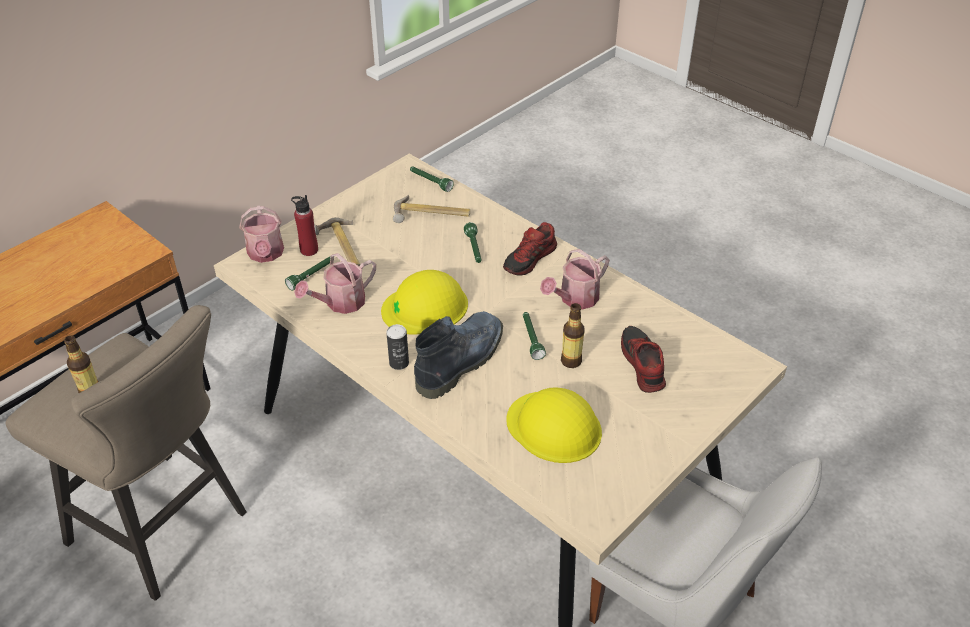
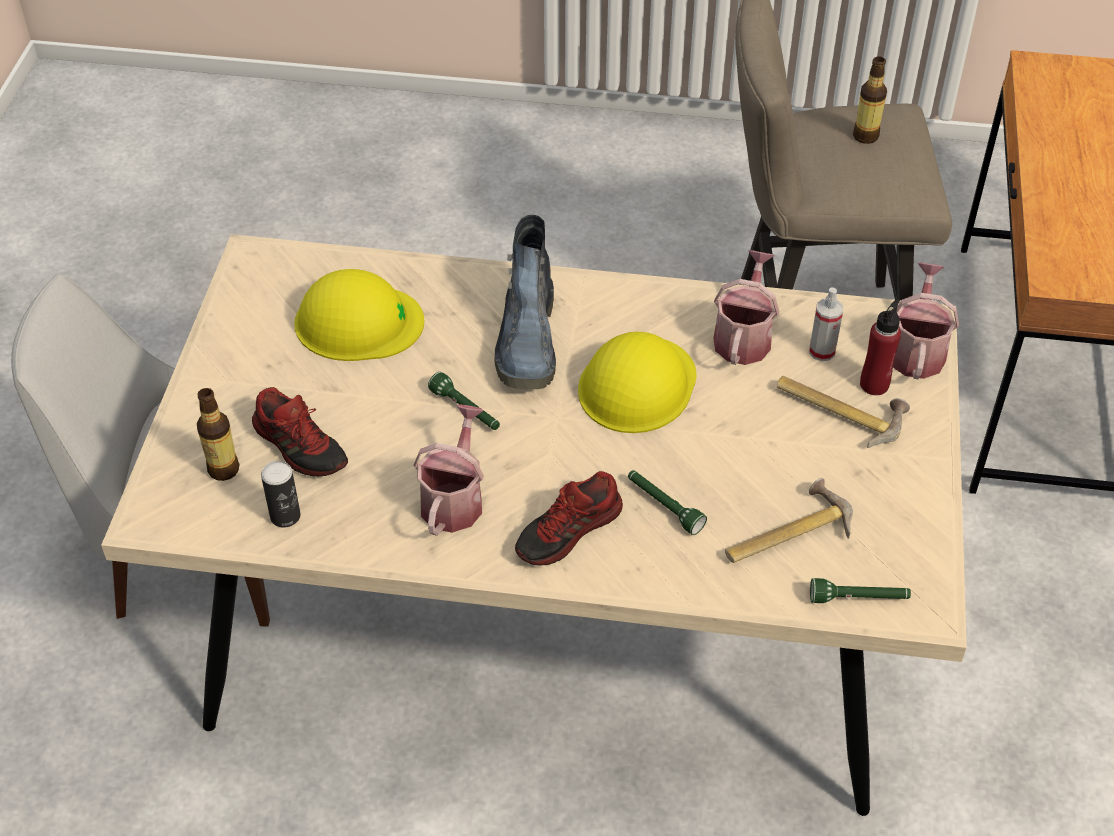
camera: 145 degrees right, 5 degrees up
(266, 254) = (916, 350): watering can -> watering can turned 60 degrees clockwise
(311, 276) = (822, 351): green flashlight -> spray bottle
(399, 363) = (595, 304): can -> can (285, 516)
(530, 259) = (569, 532): shoe -> shoe turned 135 degrees counterclockwise
(571, 361) = (394, 407): bottle -> bottle (223, 469)

